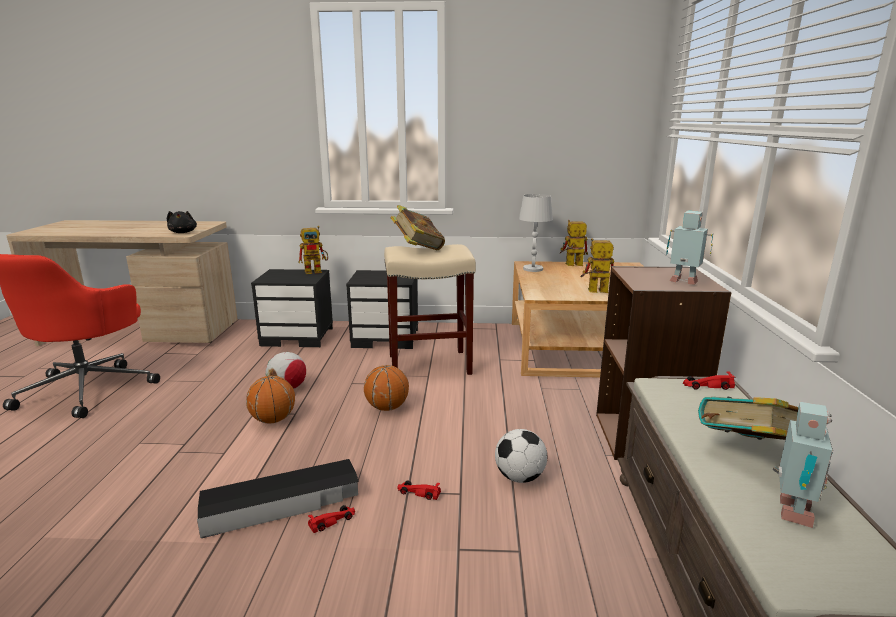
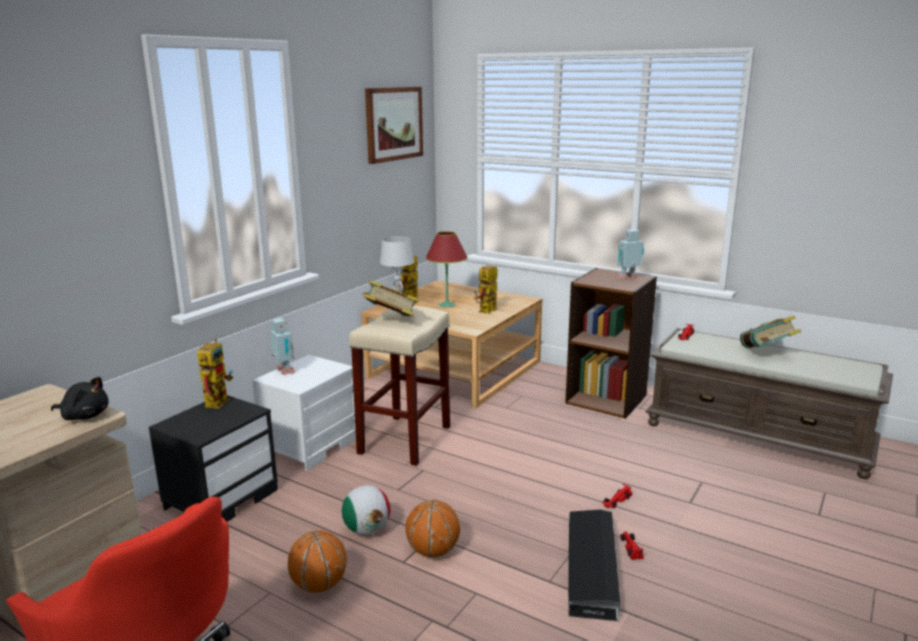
camera: 60 degrees left, 0 degrees up
(386, 338) = (310, 445): black nightstand -> white nightstand
(387, 407) = (471, 482): basketball -> basketball (319, 585)
(519, 477) = (623, 456): football -> none
(583, 277) = (447, 305): none -> red table lamp
(585, 84) = (393, 124): none -> picture
(790, 512) = (816, 364): toy robot -> toy robot (284, 372)

